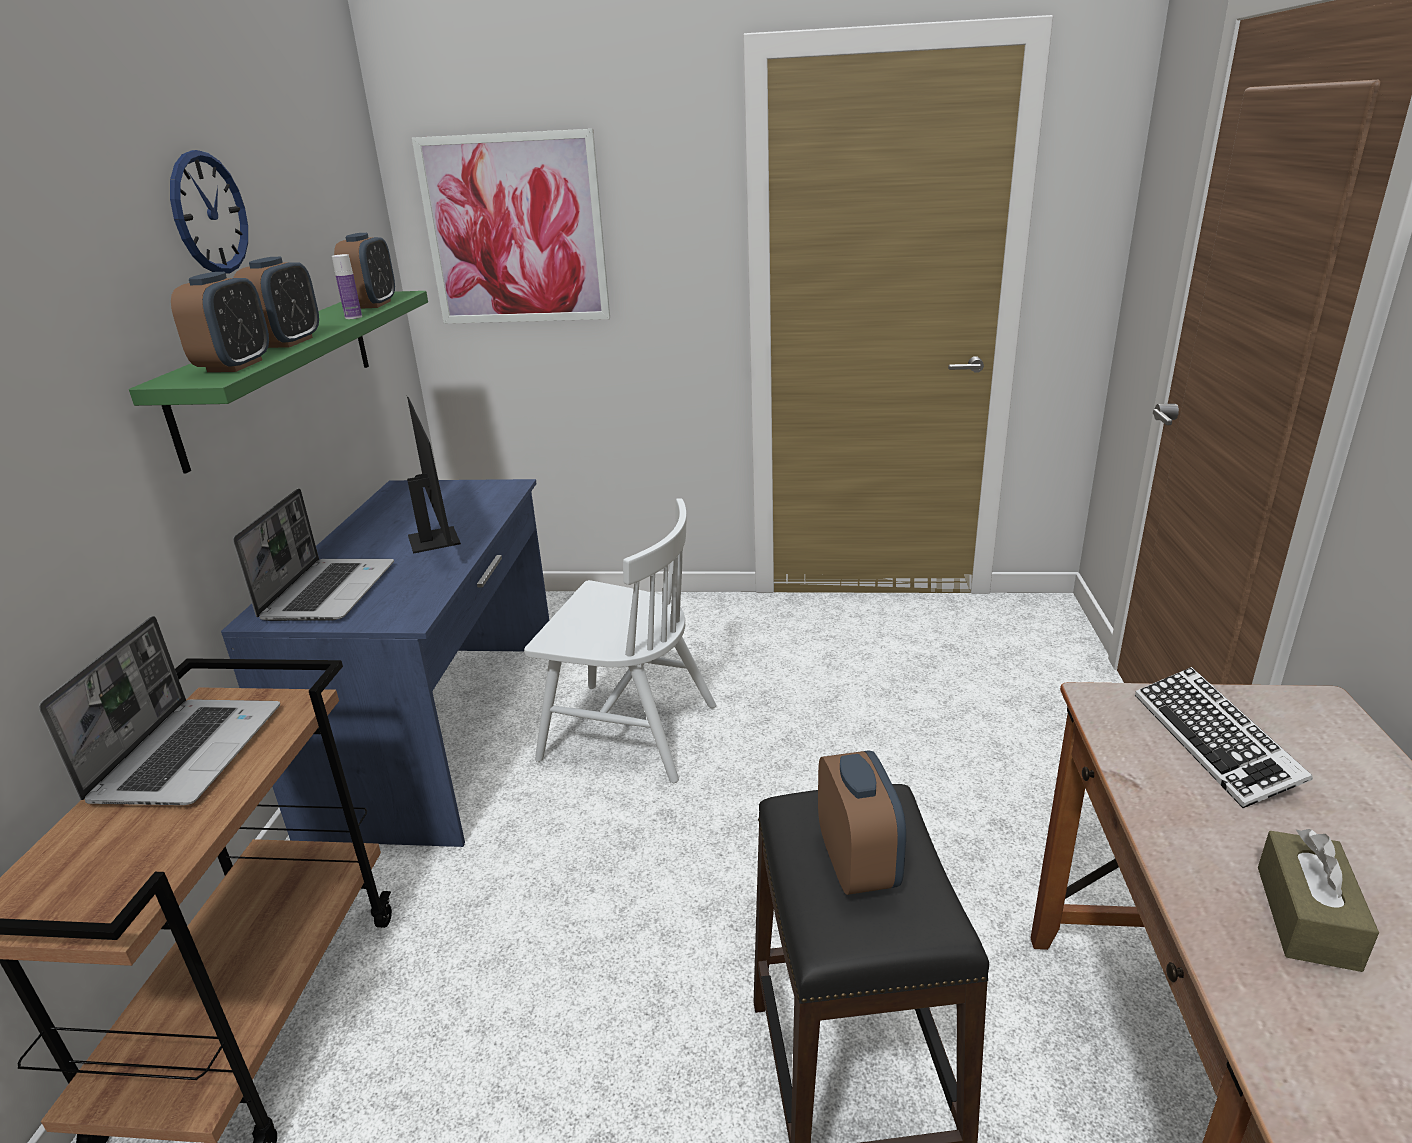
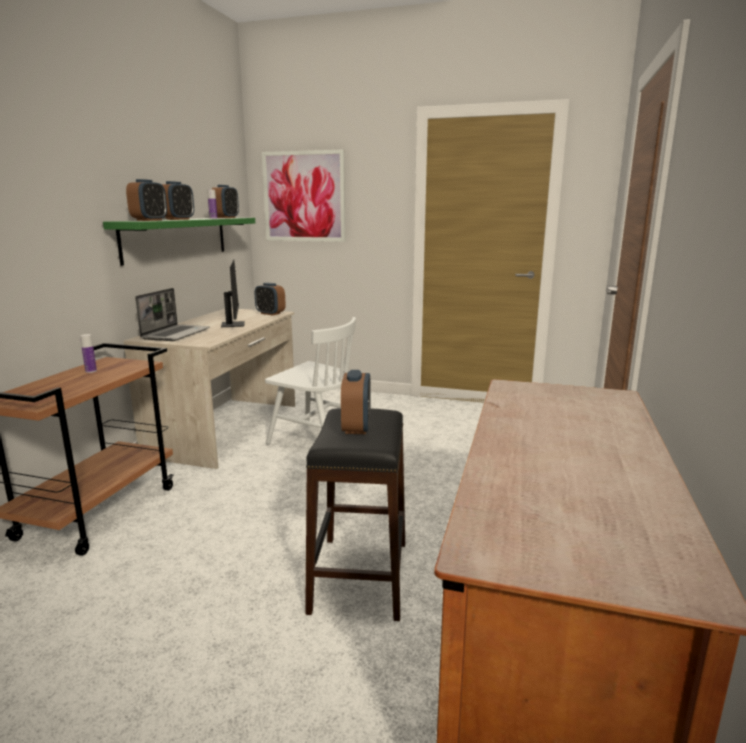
camera: 10 degrees right, 10 degrees down
(188, 752) = (91, 371): laptop -> bottle
(209, 213) = (154, 162): wall clock -> none
(444, 731) = (227, 429): blue desk -> beige desk
(492, 491) = (270, 313): none -> alarm clock
(1214, 743) = (549, 399): keyboard -> none
(1306, 916) = (540, 442): brown tissue box -> none

